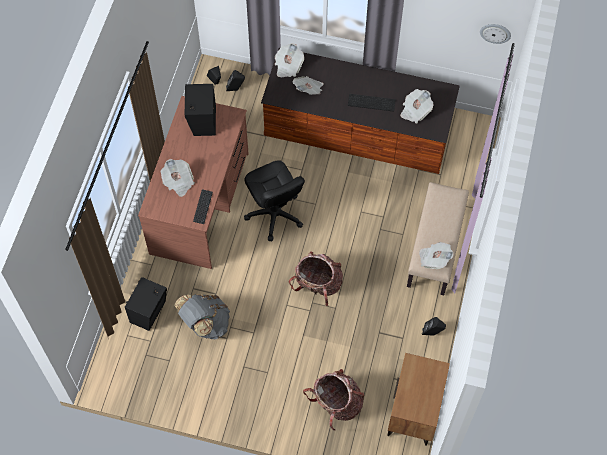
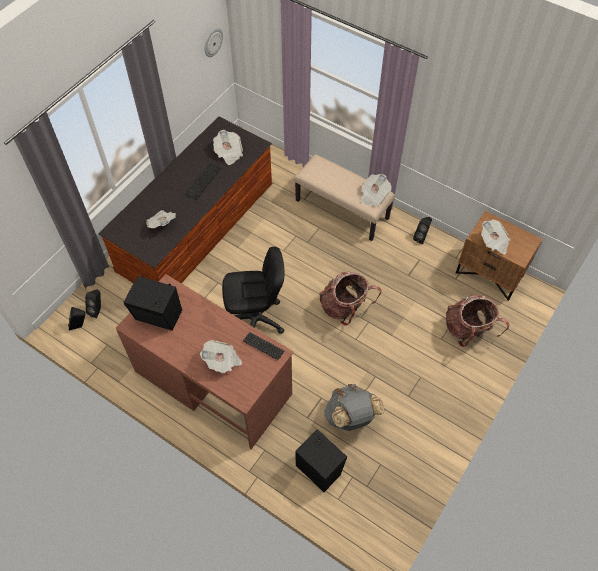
camera: 70 degrees left, 5 degrees down
(288, 66) = (125, 232): newspaper -> newspaper (494, 242)

